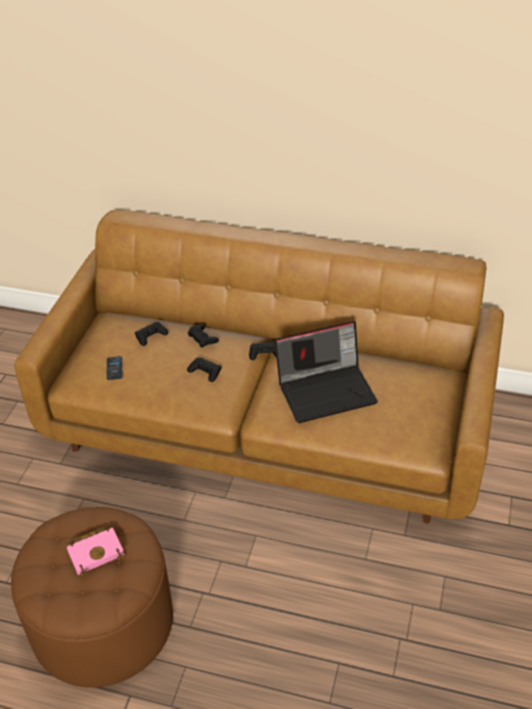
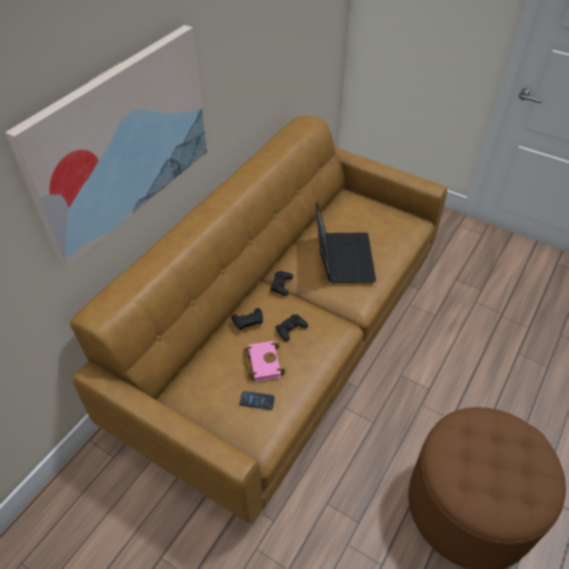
camera: 75 degrees left, 5 degrees up
(96, 551) = (486, 452): pink book -> pink book (262, 362)
(151, 336) = (221, 362): black game controller -> none
(205, 115) = (121, 142): none -> picture

